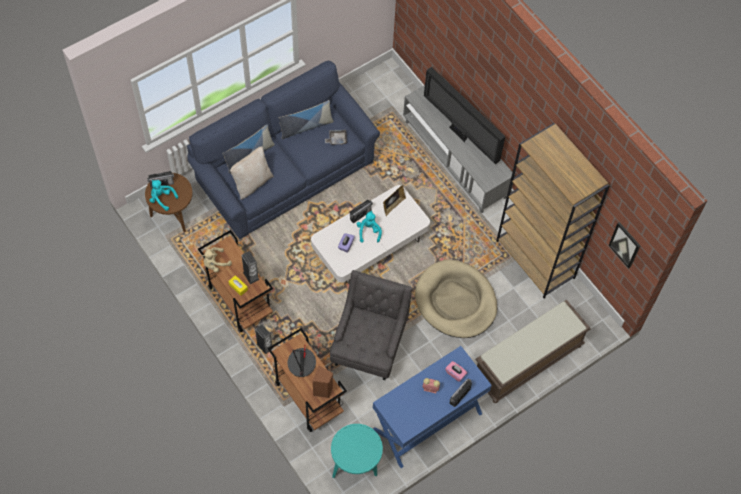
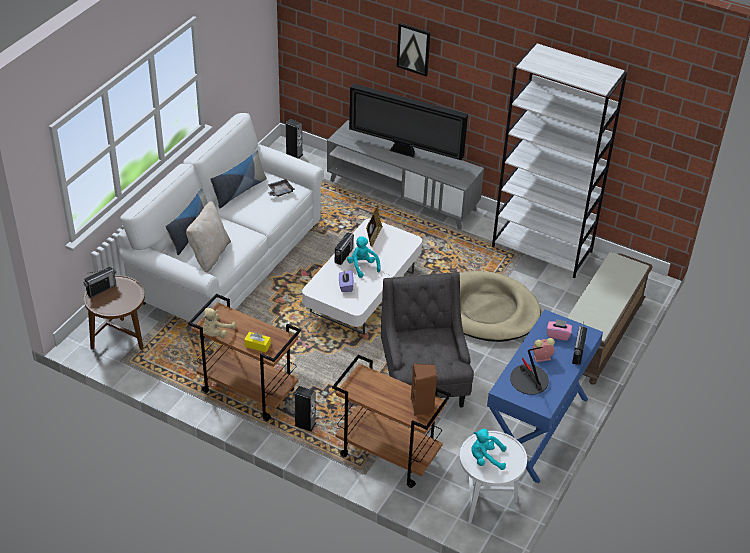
camera: 25 degrees left, 20 degrees down
(162, 198) = (109, 303): turquoise plush toy -> turquoise plush toy (486, 459)
(251, 276) = (266, 330): speaker -> speaker (294, 154)
(285, 173) = (228, 261): blue sofa -> white sofa
(301, 363) = (379, 390): table lamp -> table lamp (529, 380)
(356, 465) = (486, 500): turquoise side table -> white side table
(536, 259) = (542, 249): brown bookcase -> white bookcase
(625, 244) = (658, 146): picture -> picture (414, 49)

